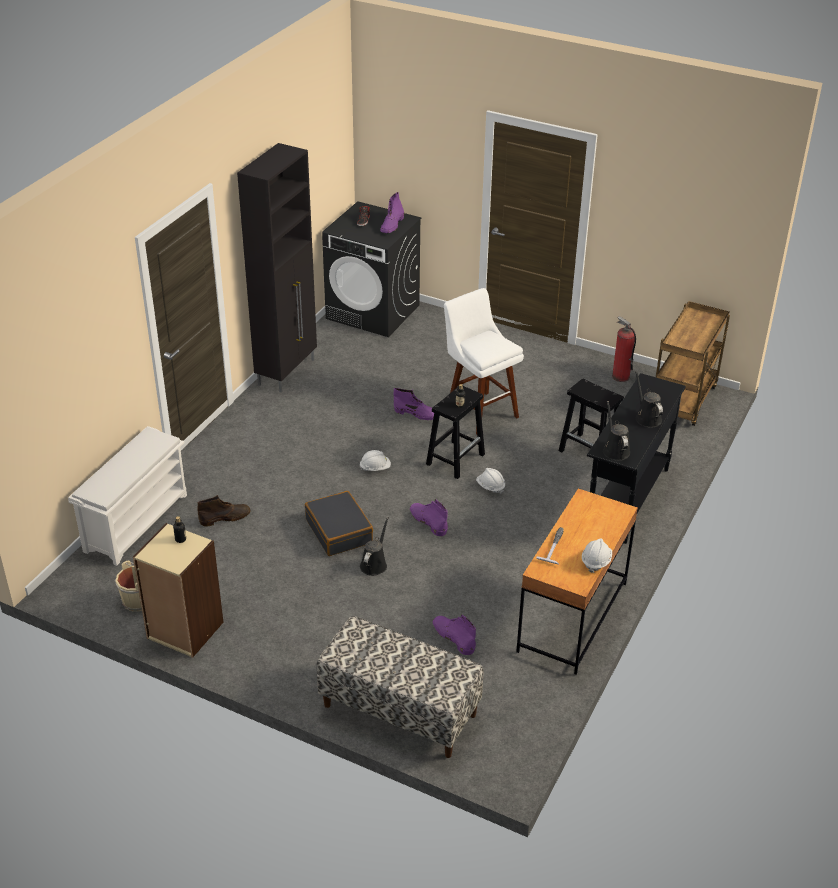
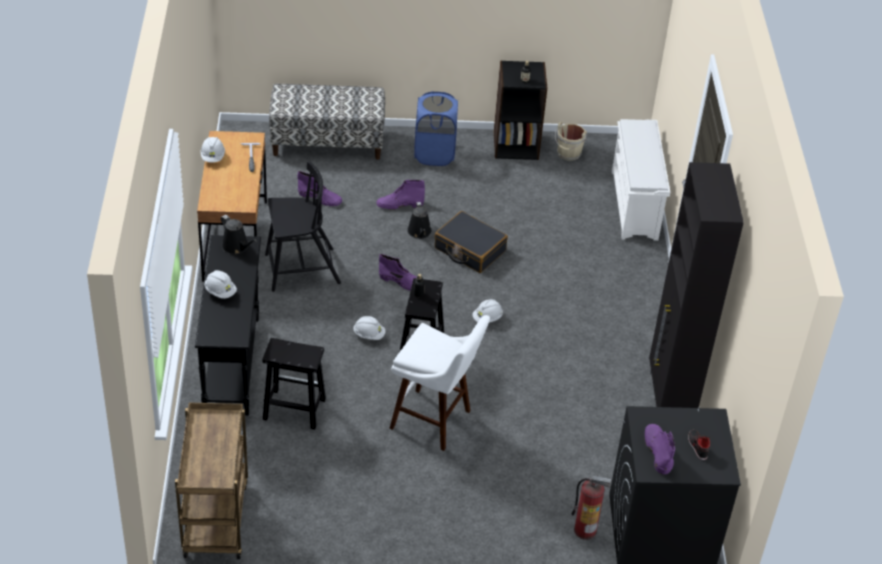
camera: 150 degrees right, 5 degrees up
(184, 631) = (516, 145): beige bookcase -> black bookcase
(225, 518) = (571, 231): brown boot -> none
(285, 651) = (434, 154): none -> blue laundry basket
(416, 414) = (495, 394): purple boot -> purple boot (399, 205)
(519, 564) = (300, 269): none -> black chair
(620, 376) = (305, 533): fire extinguisher -> fire extinguisher (585, 530)
(647, 417) = (220, 291): black watering can -> white hard hat

